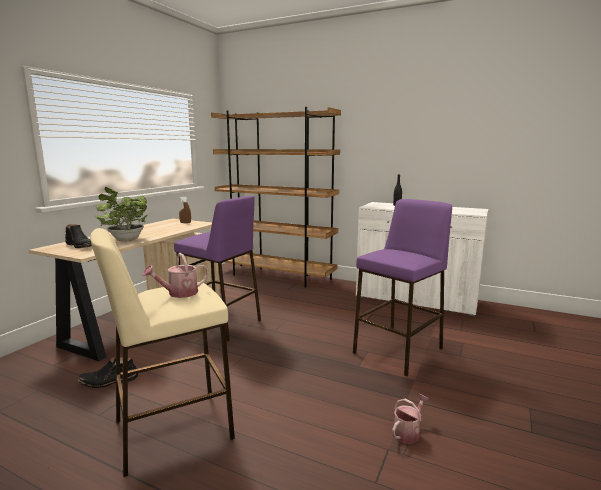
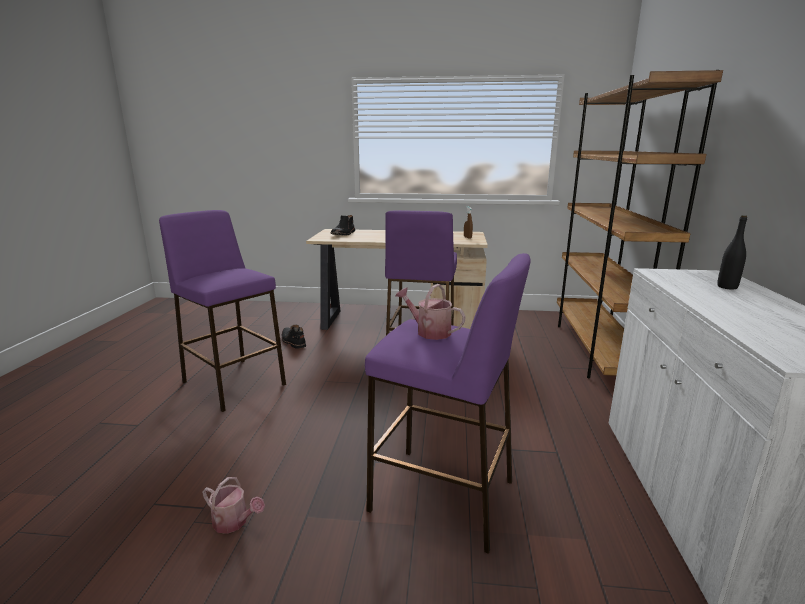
camera: 70 degrees right, 5 degrees up
(125, 239) = (374, 237): potted plant -> none
(172, 430) = (233, 383): beige stool -> purple stool
(179, 293) = (224, 274): watering can -> watering can (429, 331)

